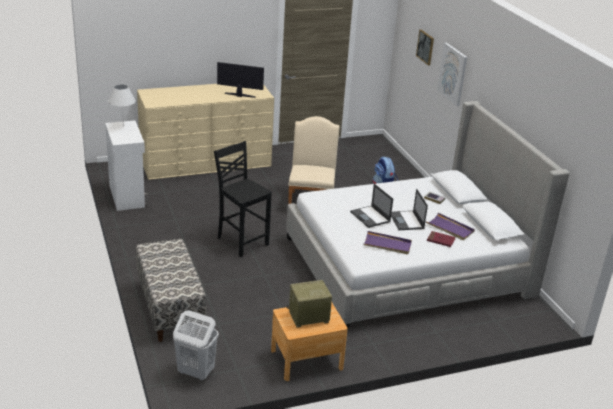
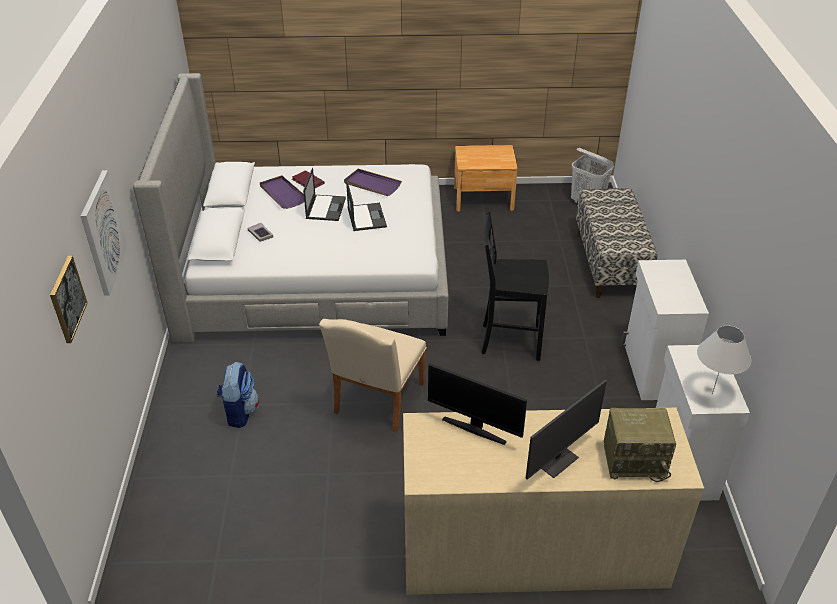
camera: 160 degrees left, 10 degrees up
(140, 236) = (652, 371): none -> white cabinet
(201, 91) = (555, 459): none -> monitor
(241, 241) = (509, 341): black chair -> black chair turned 120 degrees clockwise
(308, 317) = (486, 158): radio -> radio (635, 460)

